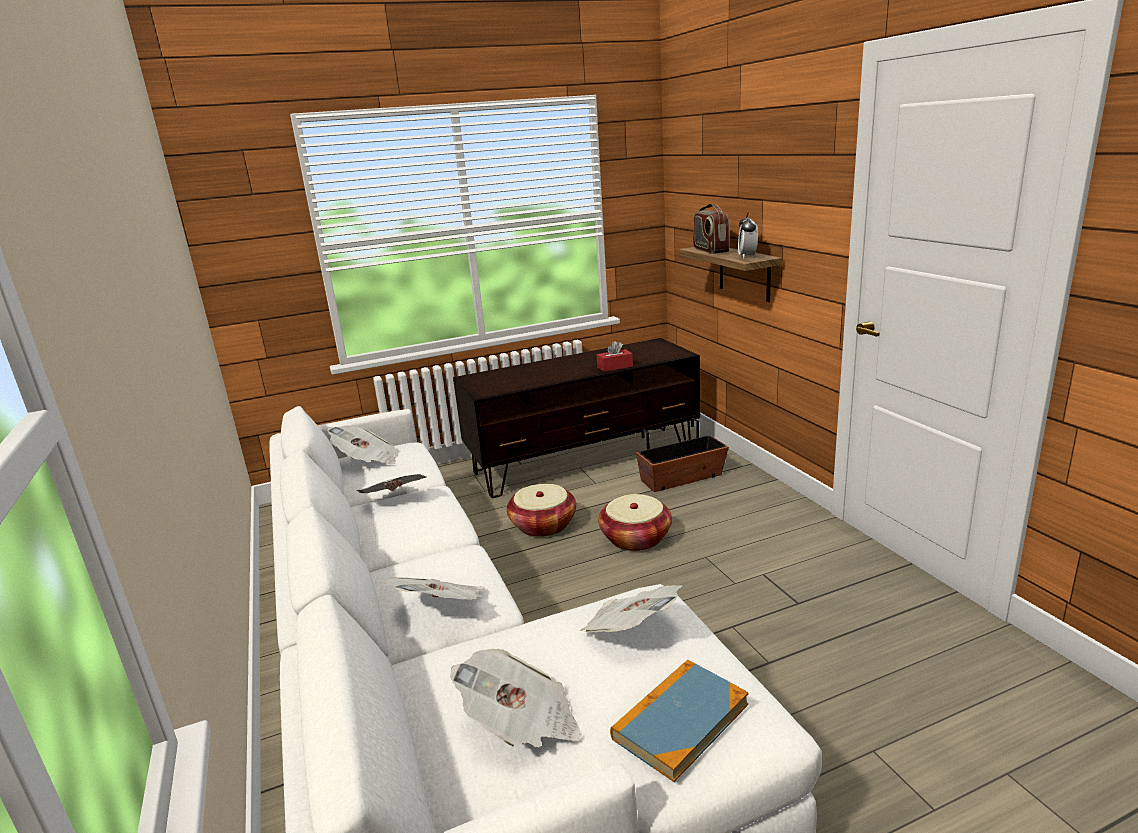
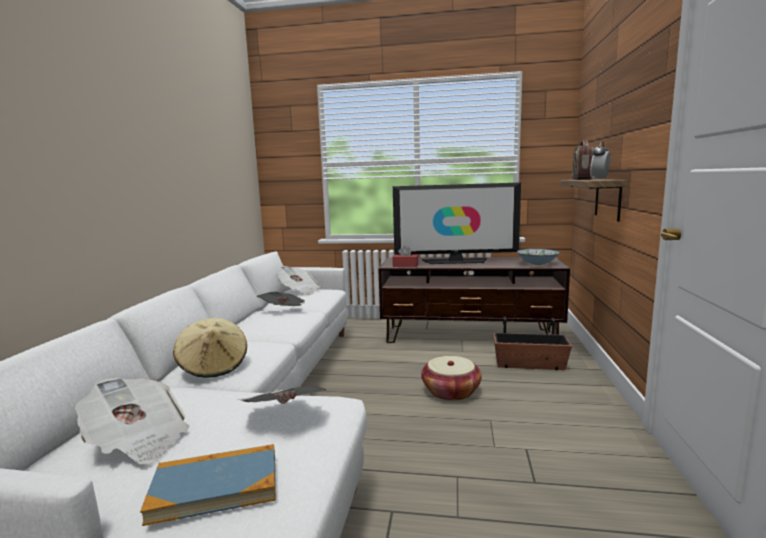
camera: 30 degrees right, 10 degrees down
(442, 609) = (213, 366): newspaper -> beige hat
(543, 525) = (399, 365): basket -> none
(558, 368) = (455, 261): none -> television
(615, 367) = (494, 266): red tissue box -> red tissue box (405, 266)
(657, 354) = (537, 264): none -> bowl

